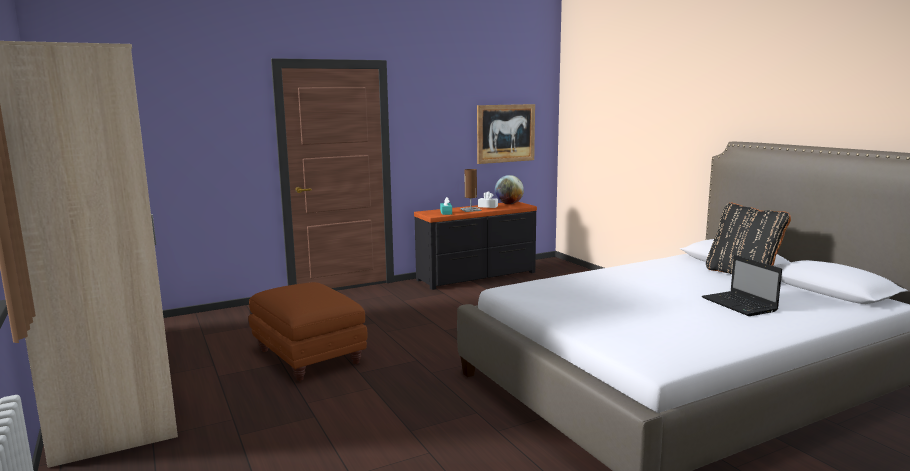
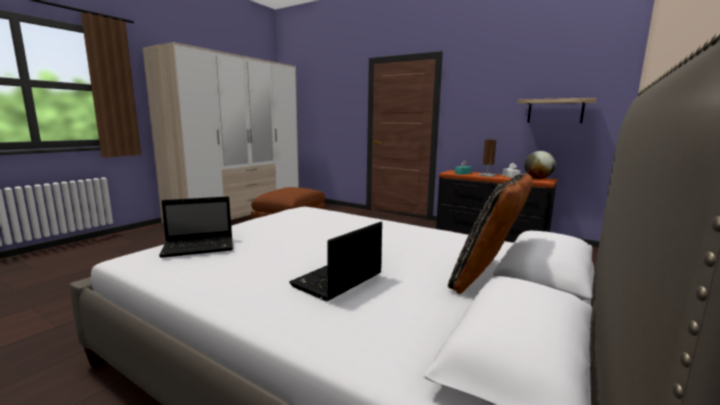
camera: 60 degrees right, 0 degrees up
(505, 133) = (555, 111): picture -> shelf
(639, 336) = (200, 247): none -> laptop

